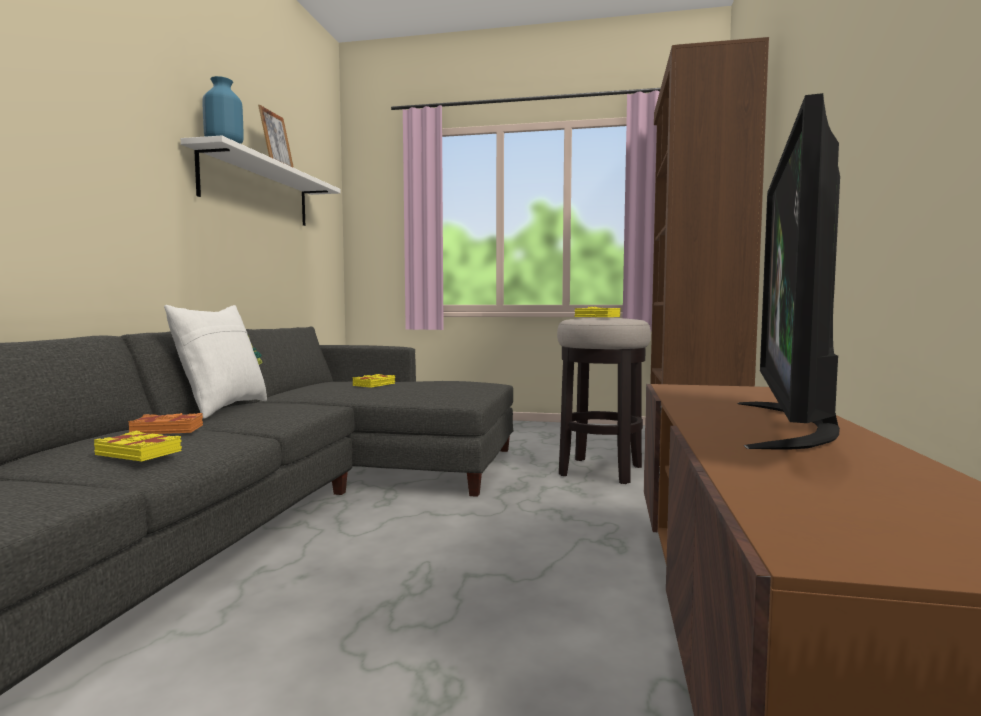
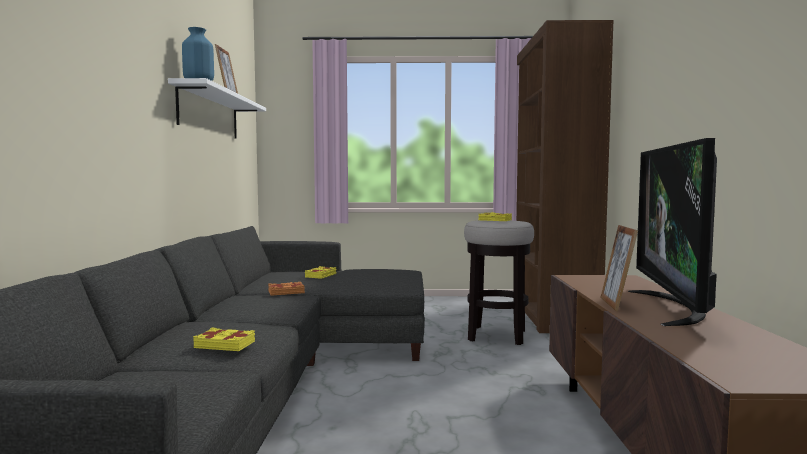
camera: 10 degrees left, 0 degrees up
(167, 430) = (215, 324): orange book -> orange book (286, 292)
(223, 409) = (225, 303): white pillow -> none
(701, 418) = (616, 304): none -> picture frame

